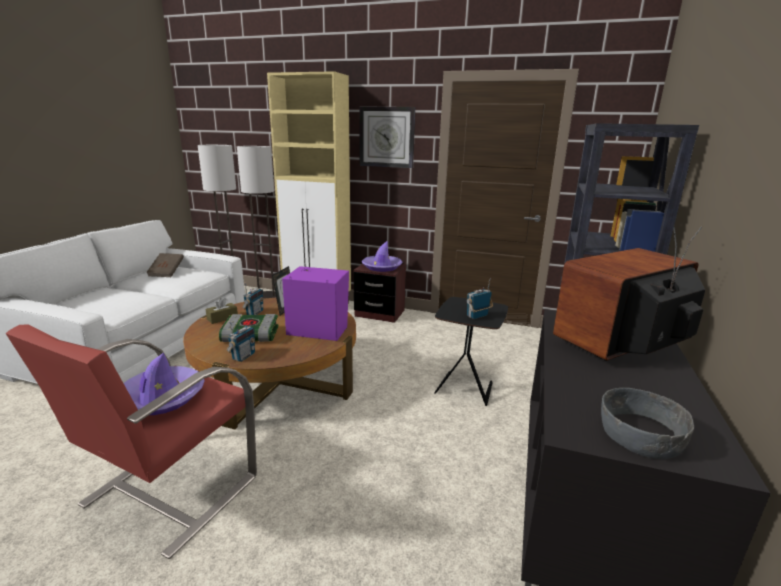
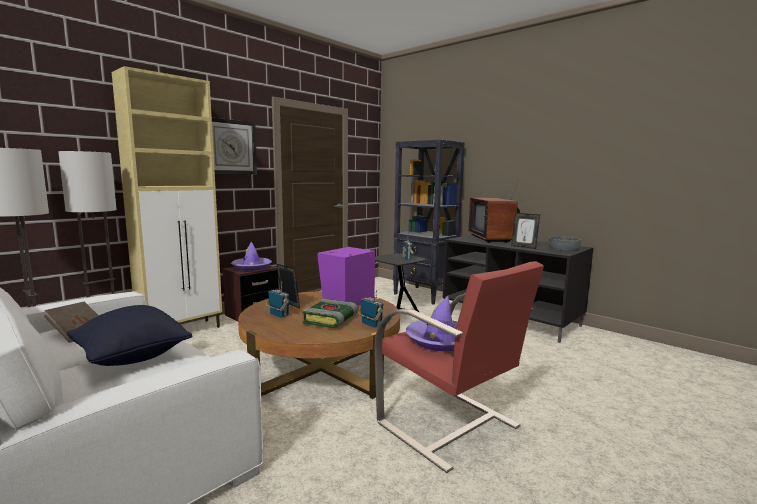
camera: 65 degrees left, 10 degrees down
(119, 296) = (132, 358): none -> black pillow
(222, 318) = (273, 326): brown tissue box -> none
(579, 381) = (524, 247): none -> picture frame

